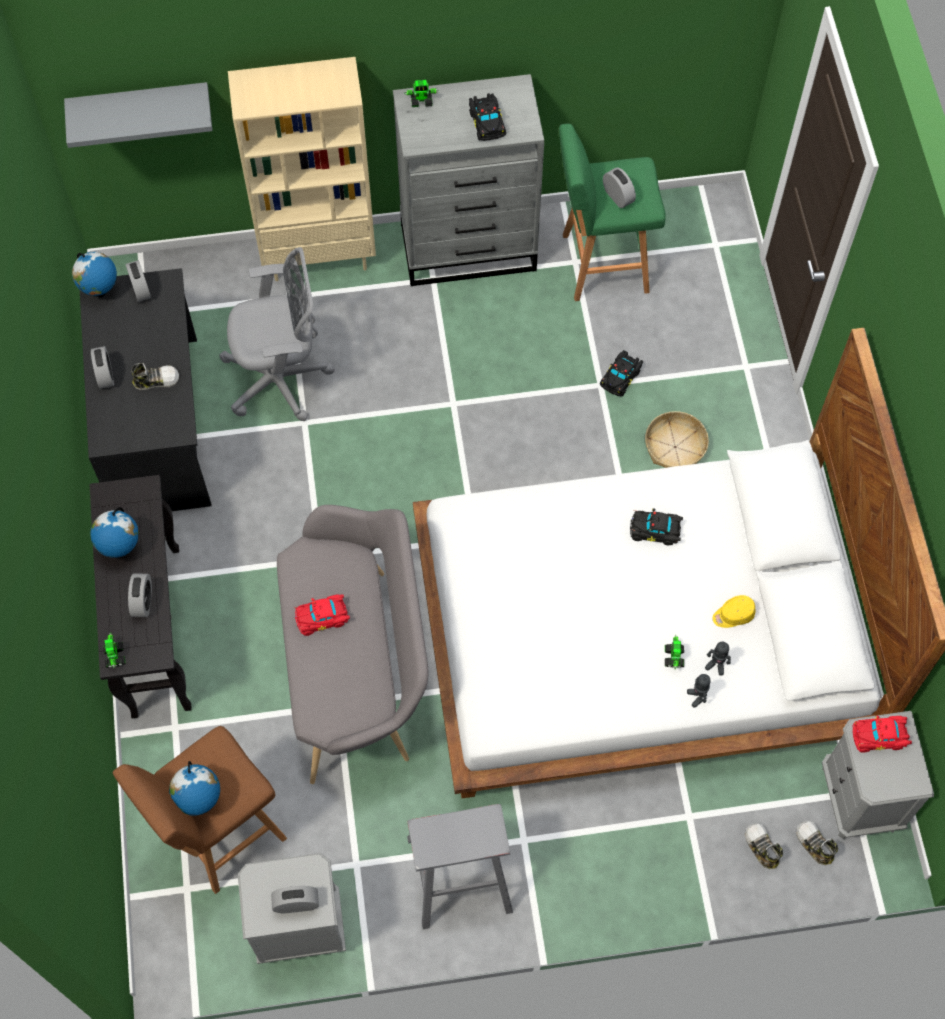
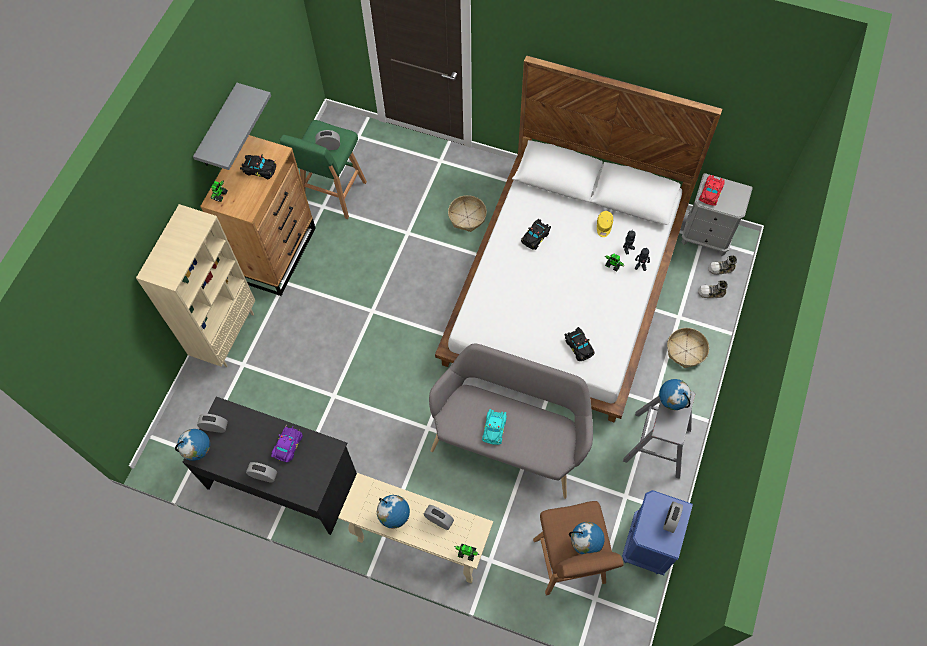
camera: 60 degrees left, 0 degrees up
(139, 104) = (109, 347): grey shelf -> grey shelf (218, 128)
(155, 629) = (420, 543): black console table -> beige console table
(156, 380) = (287, 446): shoe -> purple toy car
(281, 379) = (296, 394): grey office chair -> none
(299, 927) = (648, 544): grey nightstand -> blue nightstand
(323, 618) = (495, 428): red toy car -> turquoise toy car
(469, 247) = (277, 253): grey dresser -> brown dresser
(473, 824) = (671, 402): none -> globe
(621, 377) = (409, 220): black toy car -> black toy car (579, 346)
(637, 851) = (686, 351): none -> basket

